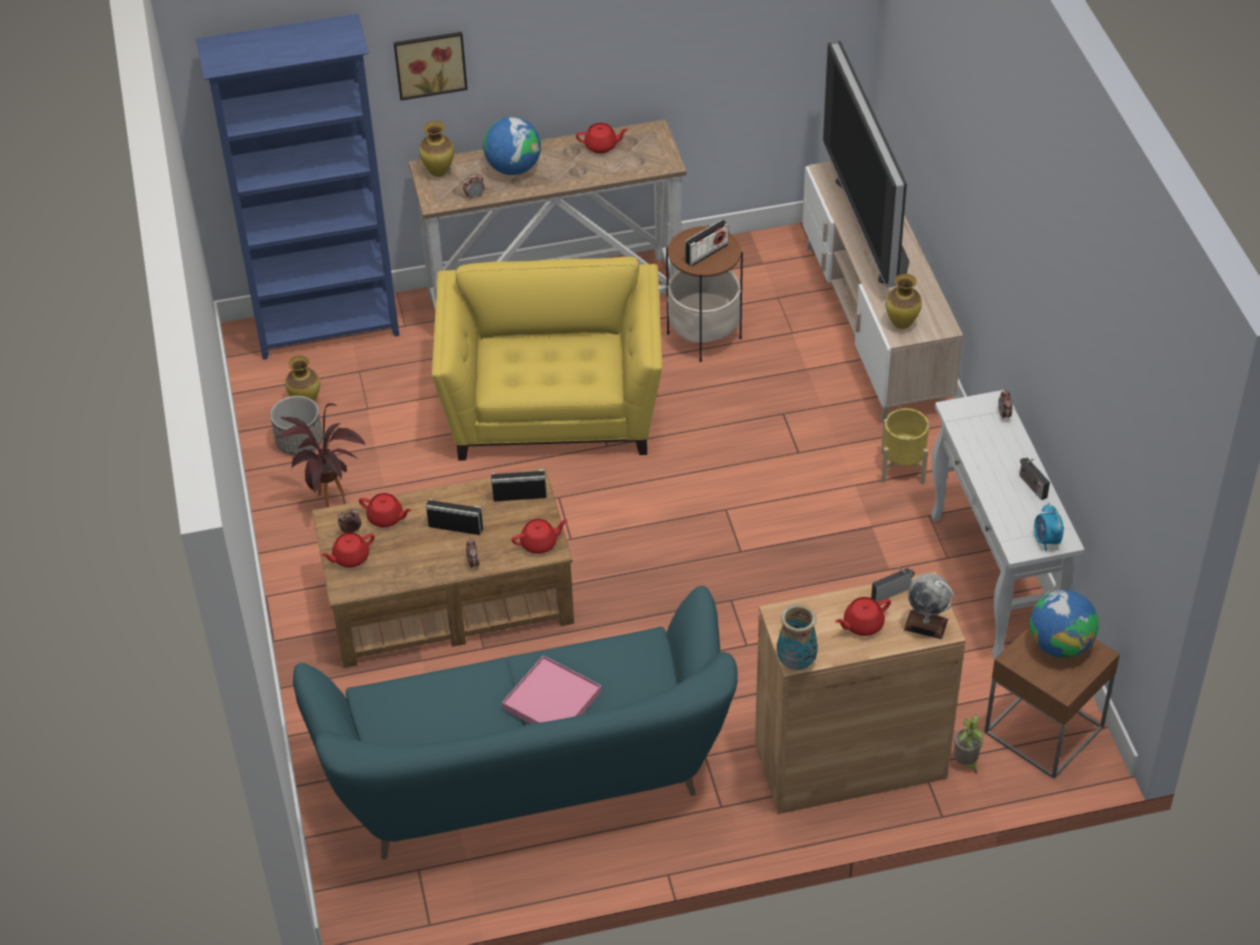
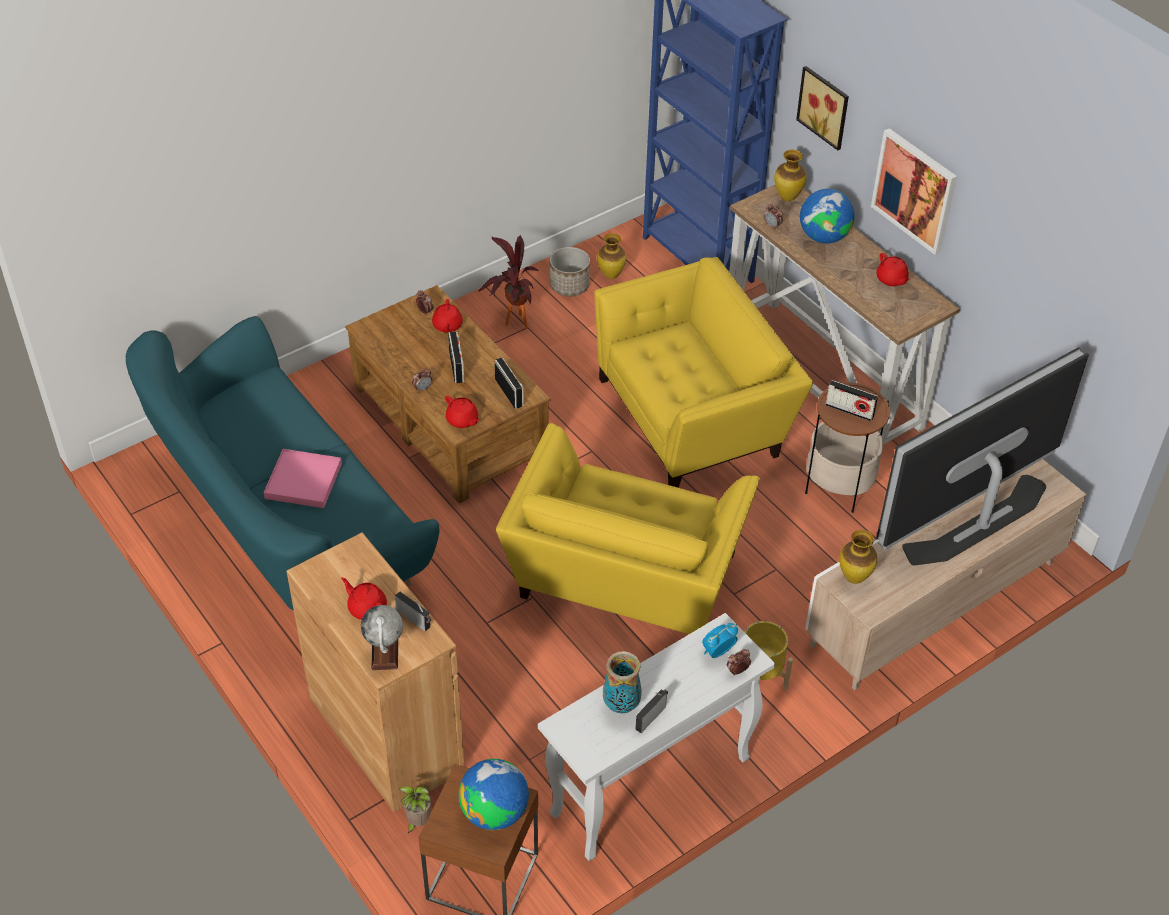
camera: 65 degrees right, 0 degrees up
(350, 558) = (397, 320): red teapot -> none
(571, 58) = (914, 190): none -> picture
(744, 524) = (625, 580): none -> yellow armchair
(796, 662) = (305, 574): vase -> vase (621, 704)
(1046, 540) = (582, 746): alarm clock -> alarm clock (717, 651)

